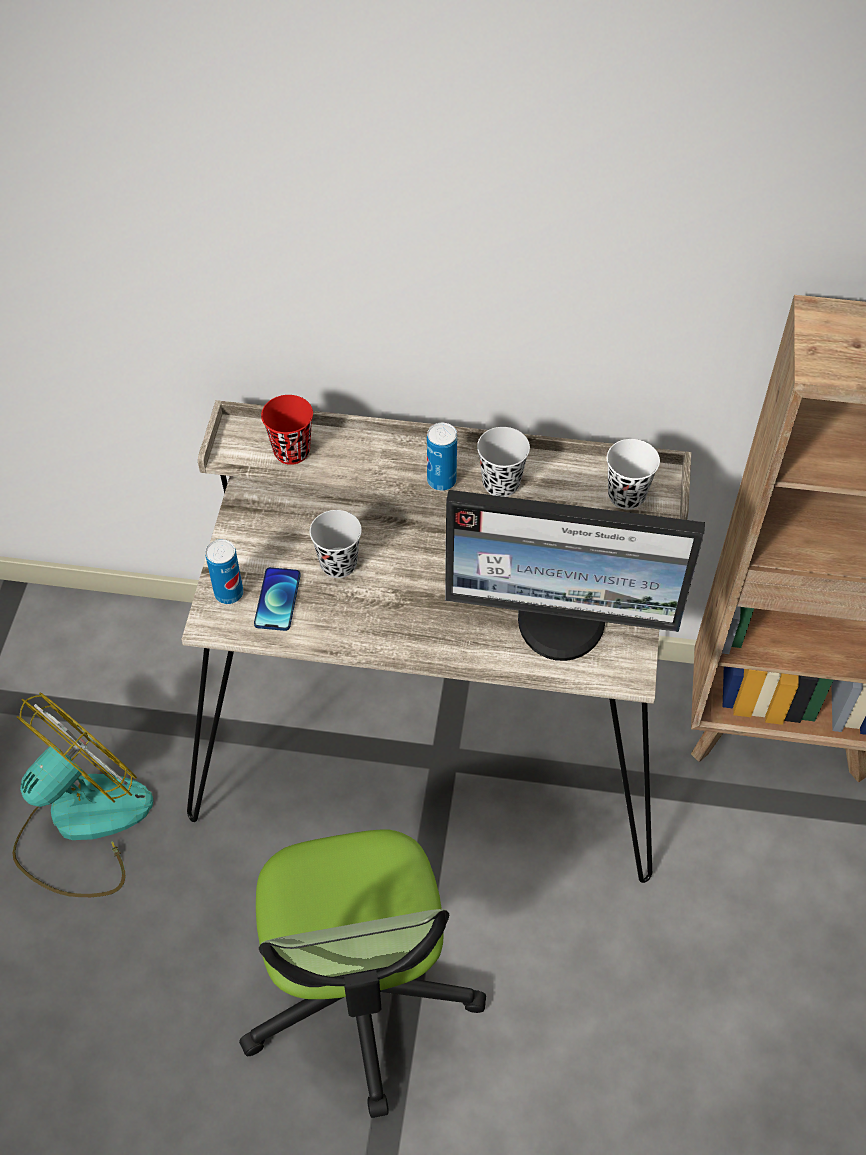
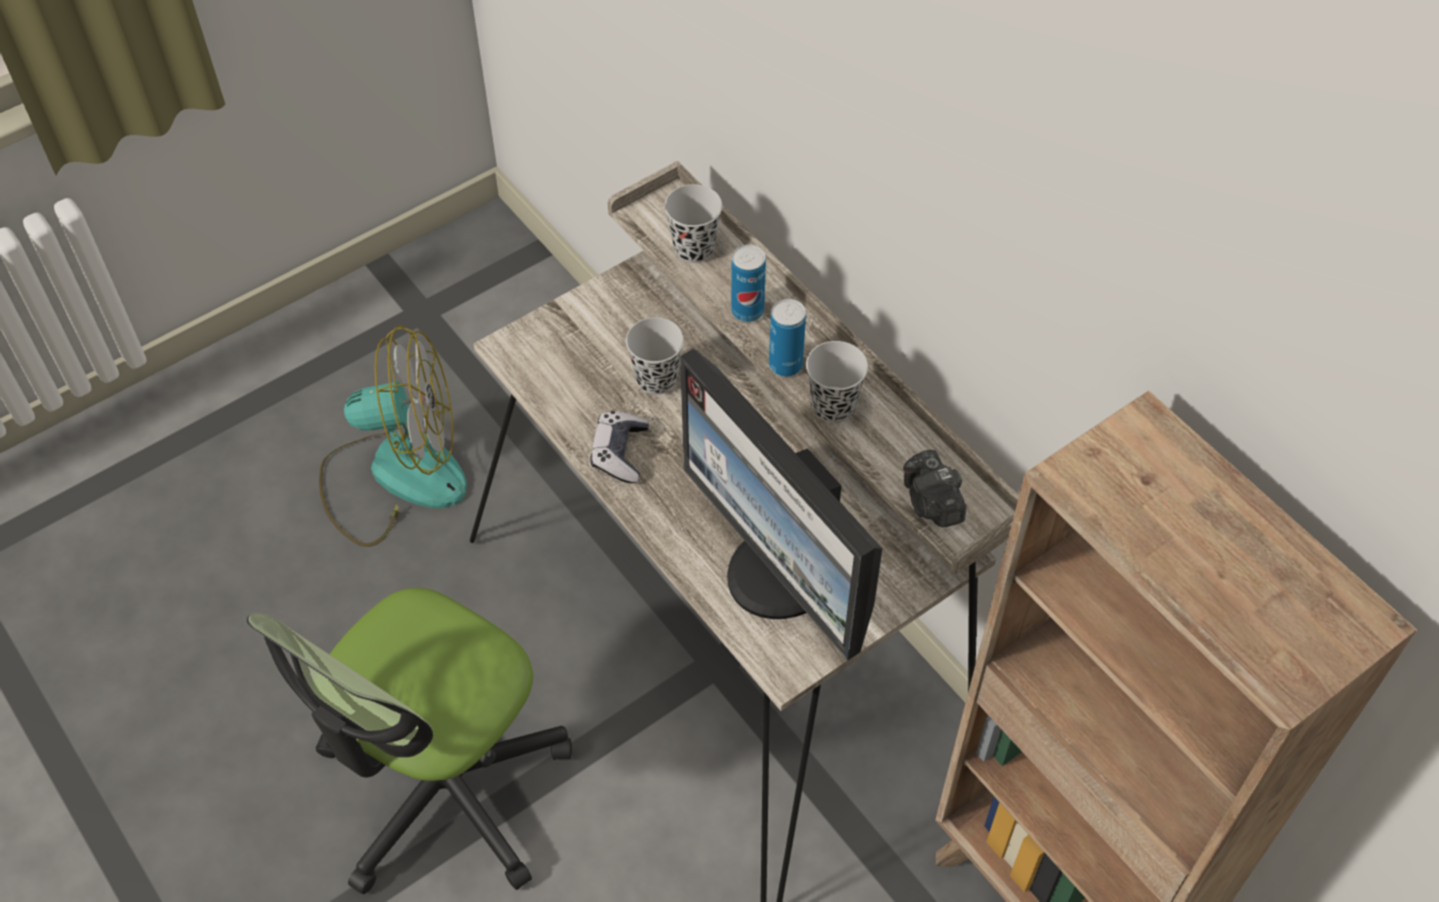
camera: 45 degrees right, 0 degrees up
(229, 593) = (547, 335): can -> can (747, 311)
(277, 600) = (577, 370): phone -> none
(291, 451) = (694, 248): red cup -> black cup
(372, 629) = (619, 452): none -> game controller
(626, 496) = (932, 503): white cup -> camera

